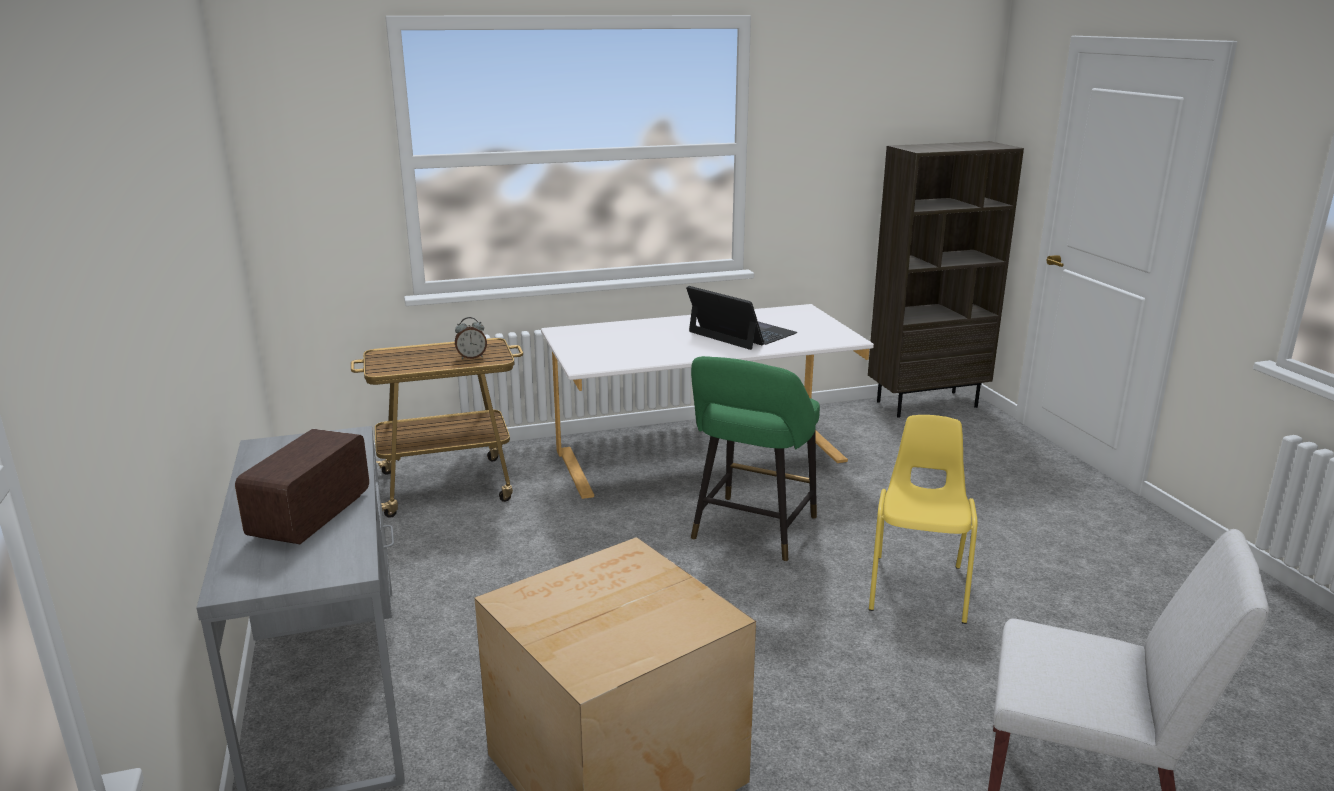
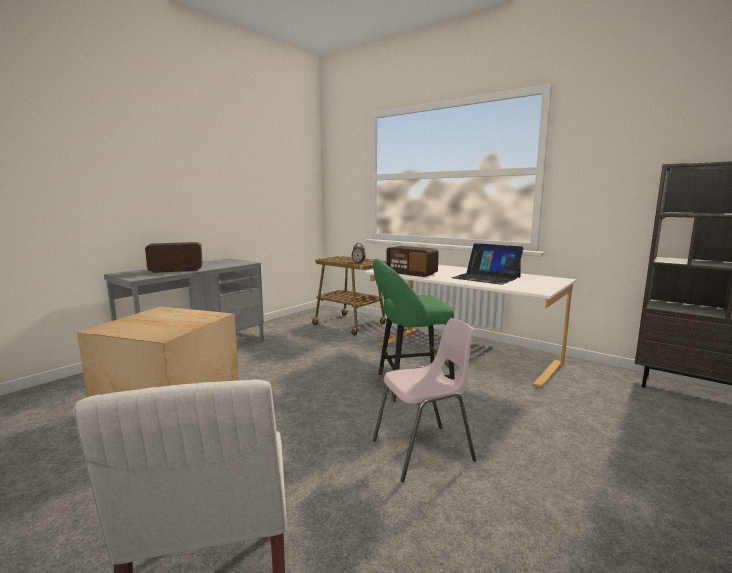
camera: 55 degrees right, 10 degrees down
(645, 356) = (411, 273): none -> radio
(741, 333) = (486, 277): laptop -> laptop turned 120 degrees clockwise
(918, 587) = (424, 451): yellow chair -> pink chair

